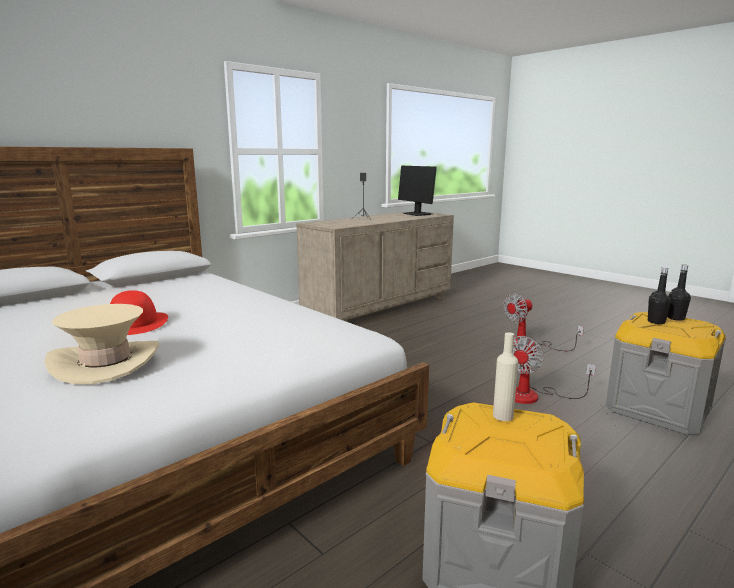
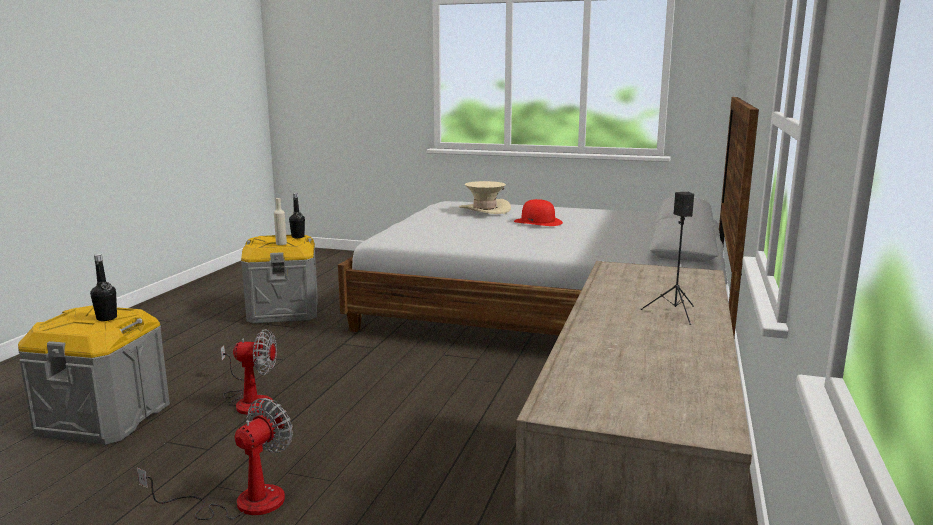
camera: 150 degrees right, 0 degrees up
(417, 214) = (640, 392): monitor -> none
(534, 396) = (250, 401): fan -> fan turned 90 degrees clockwise
(675, 318) = (72, 328): black bottle -> black bottle (298, 237)

